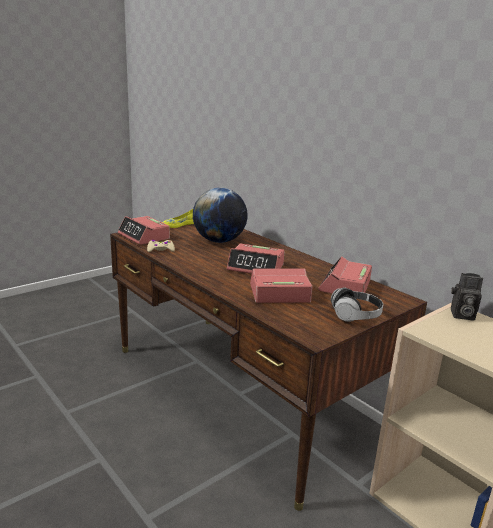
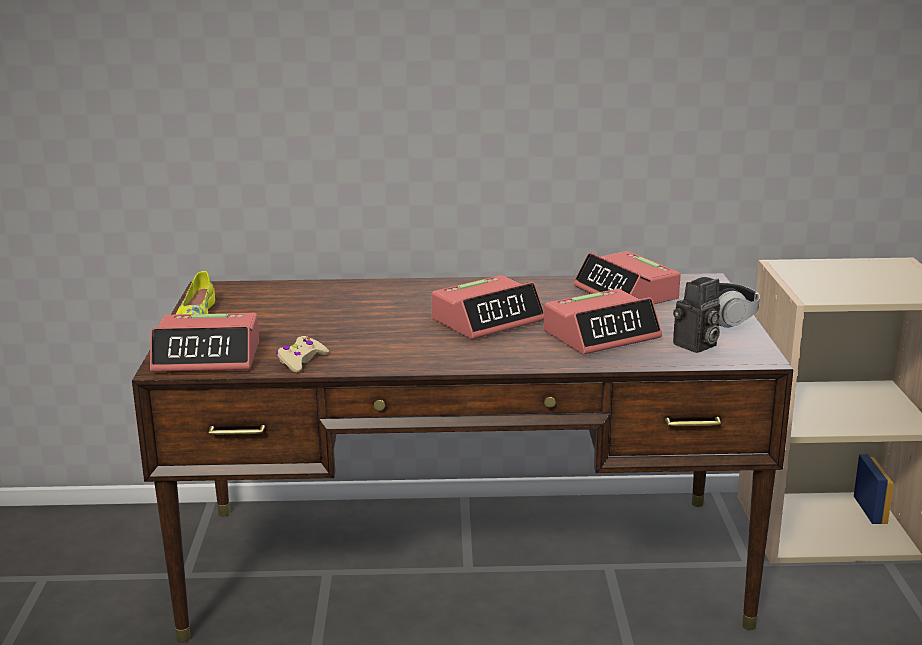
camera: 50 degrees left, 0 degrees up
(219, 241) = (334, 310): globe -> none
(279, 293) = (602, 335): alarm clock -> alarm clock turned 150 degrees counterclockwise
(461, 315) = (797, 268): camera -> camera (695, 346)

